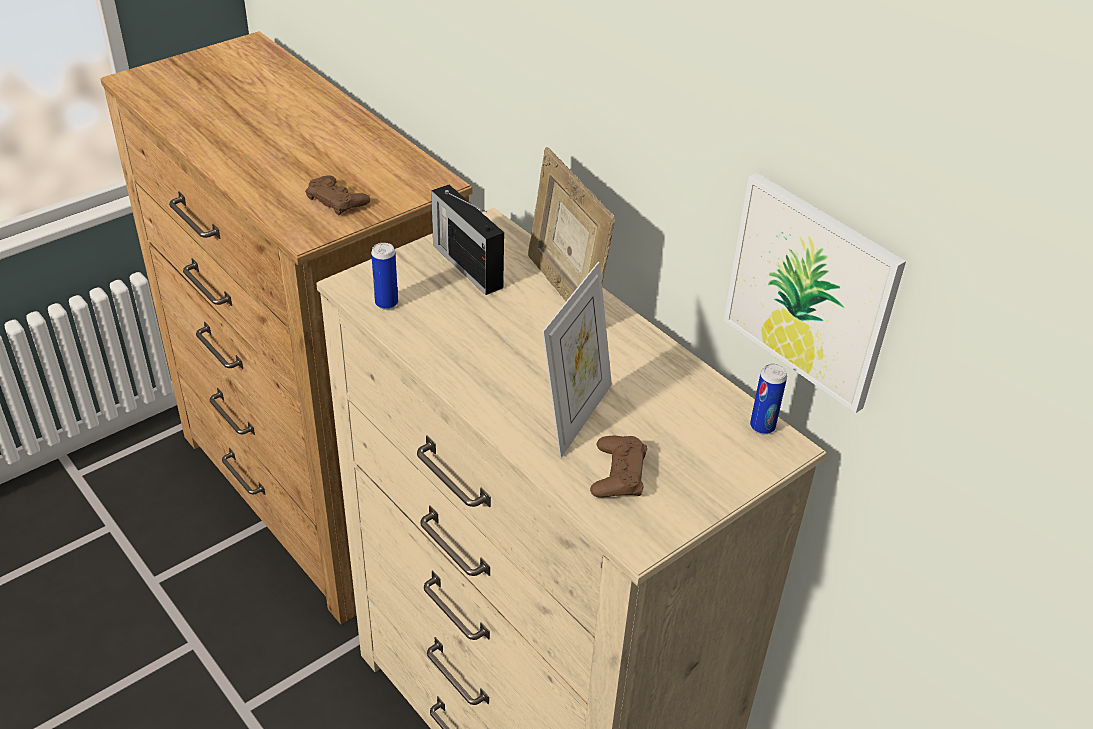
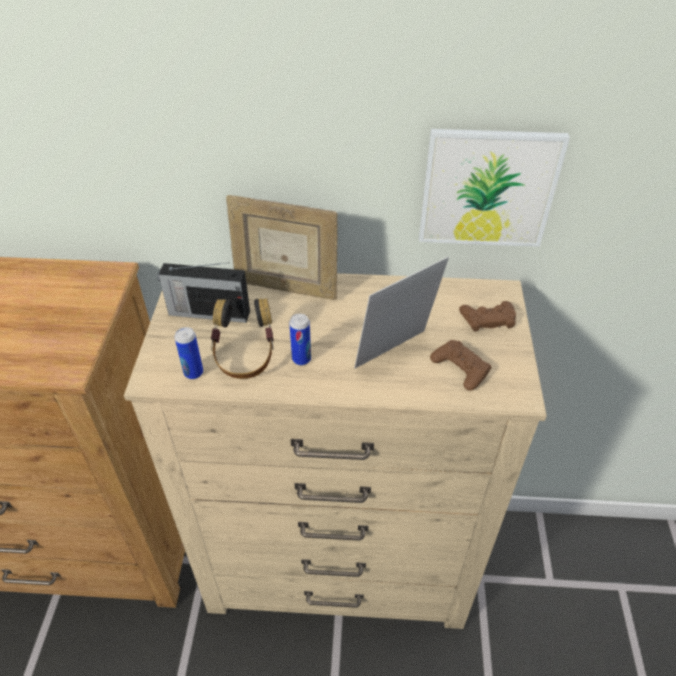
camera: 45 degrees left, 5 degrees up
(337, 200) = (57, 330): brown game controller -> brown game controller (488, 319)
(443, 321) = (245, 357): none -> headphones
(575, 415) = (395, 354): picture frame -> picture frame turned 105 degrees counterclockwise
(762, 426) = (481, 289): can -> can (301, 359)

